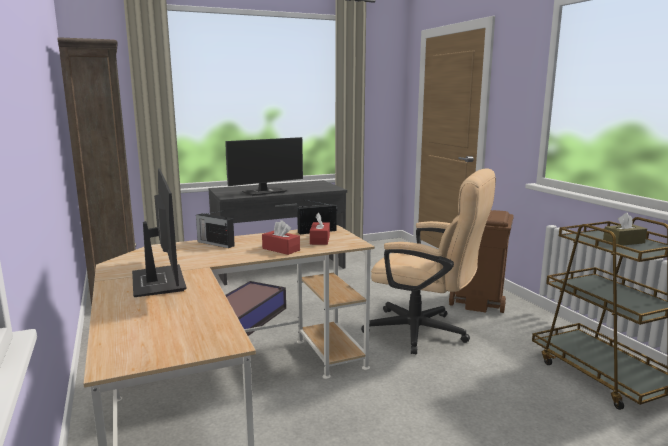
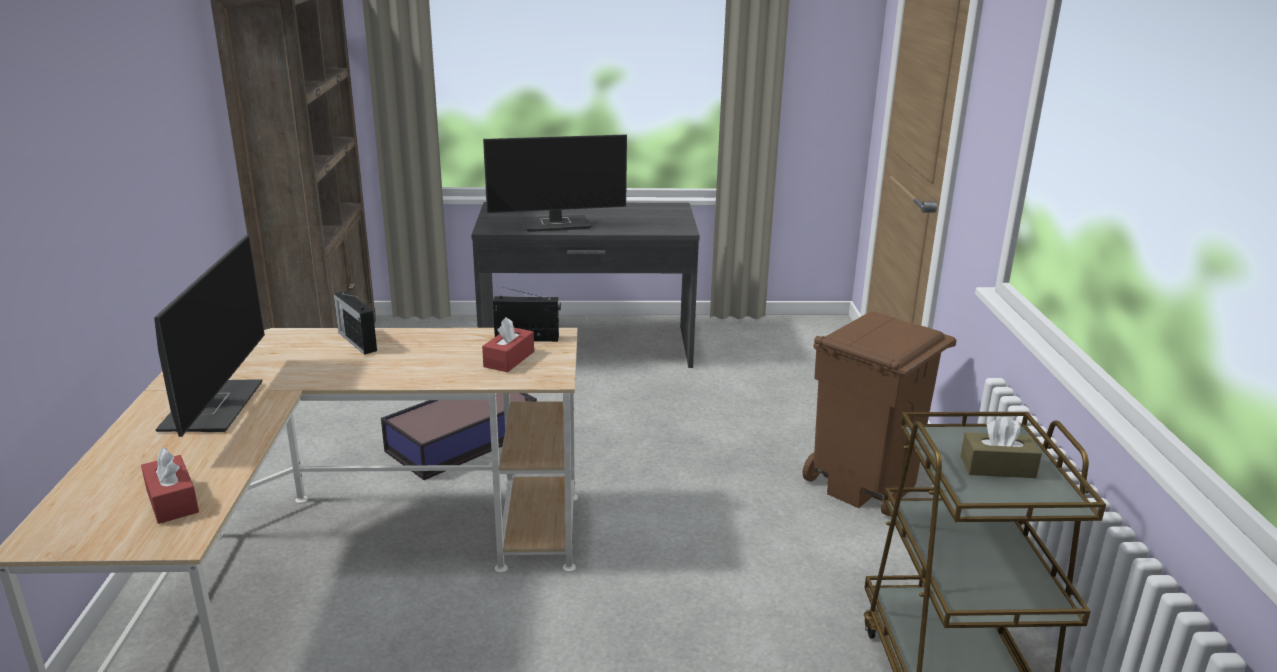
camera: 20 degrees right, 10 degrees up
(281, 249) = (431, 370): red tissue box -> red tissue box (172, 501)
(425, 333) = (716, 526): beige office chair -> none

